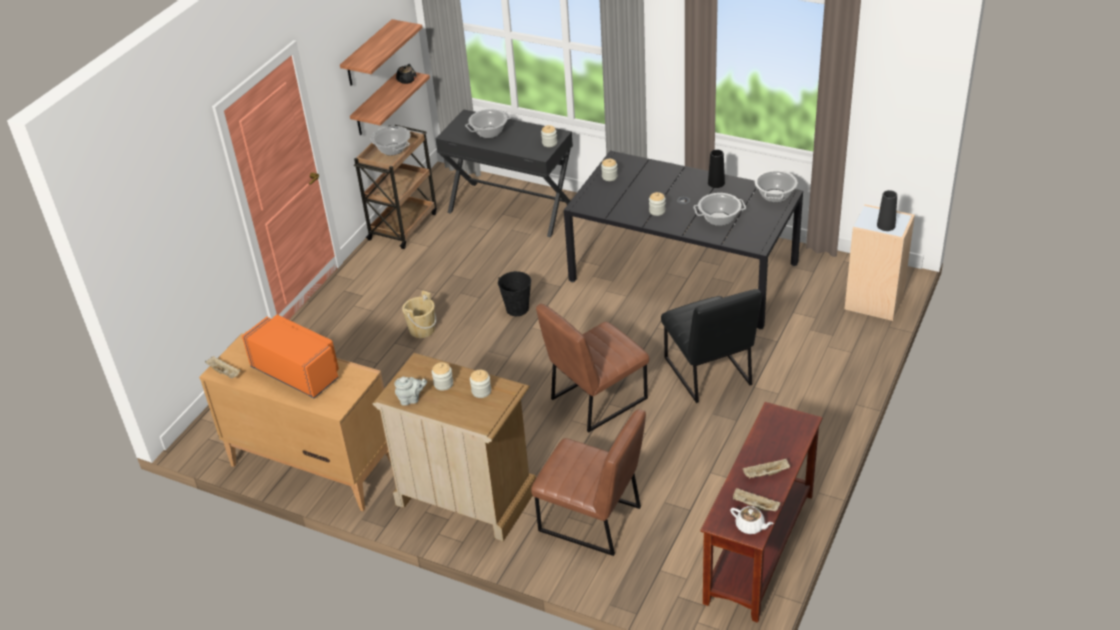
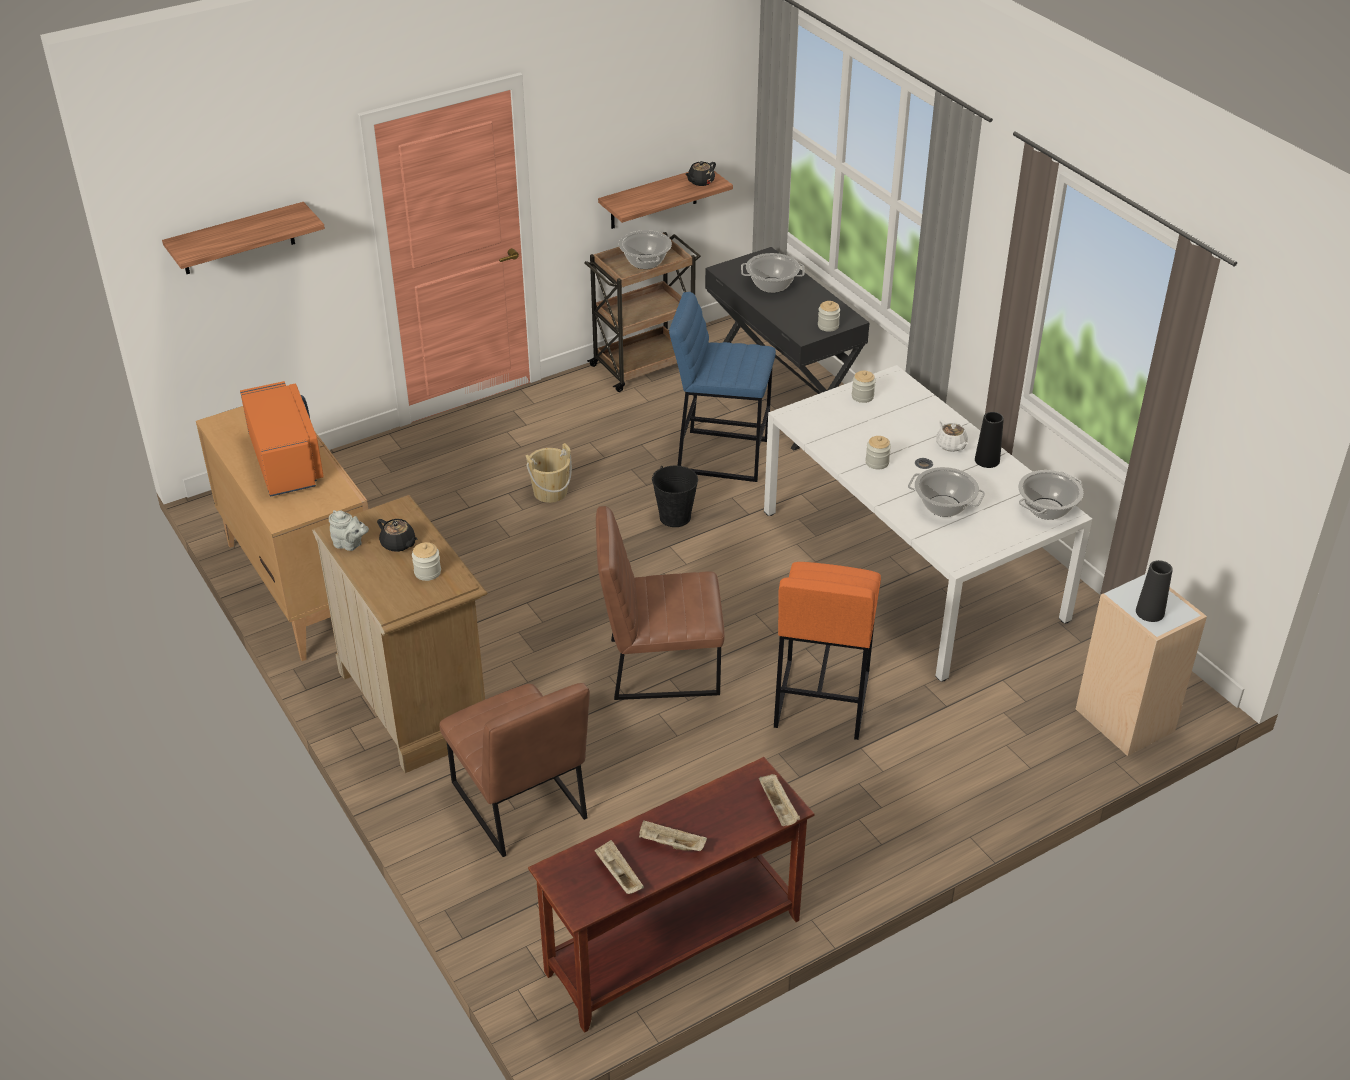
camera: 30 degrees right, 0 degrees up
(225, 373) = (221, 428): beige tray -> beige tray (779, 808)
(368, 54) = (652, 129): shelf -> shelf (237, 239)
(443, 384) = (398, 544): jar -> black teapot
(508, 259) = (720, 455): none -> blue stool
(683, 272) = (911, 565): black dining table -> white dining table
(708, 373) = (821, 702): black chair -> orange stool
(750, 526) = (588, 896): white teapot -> white teapot (951, 445)

